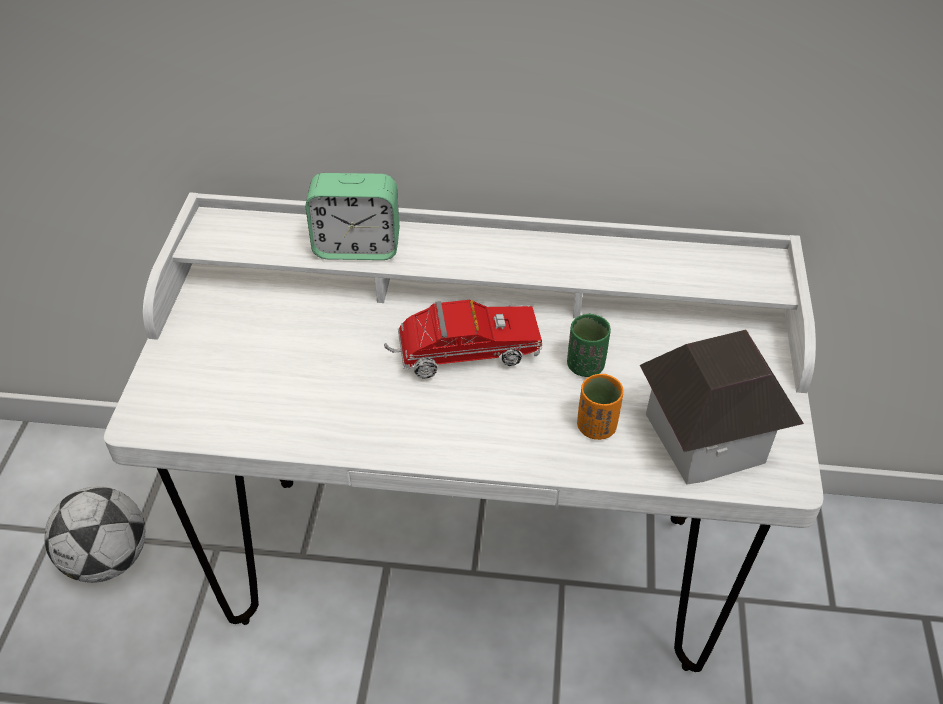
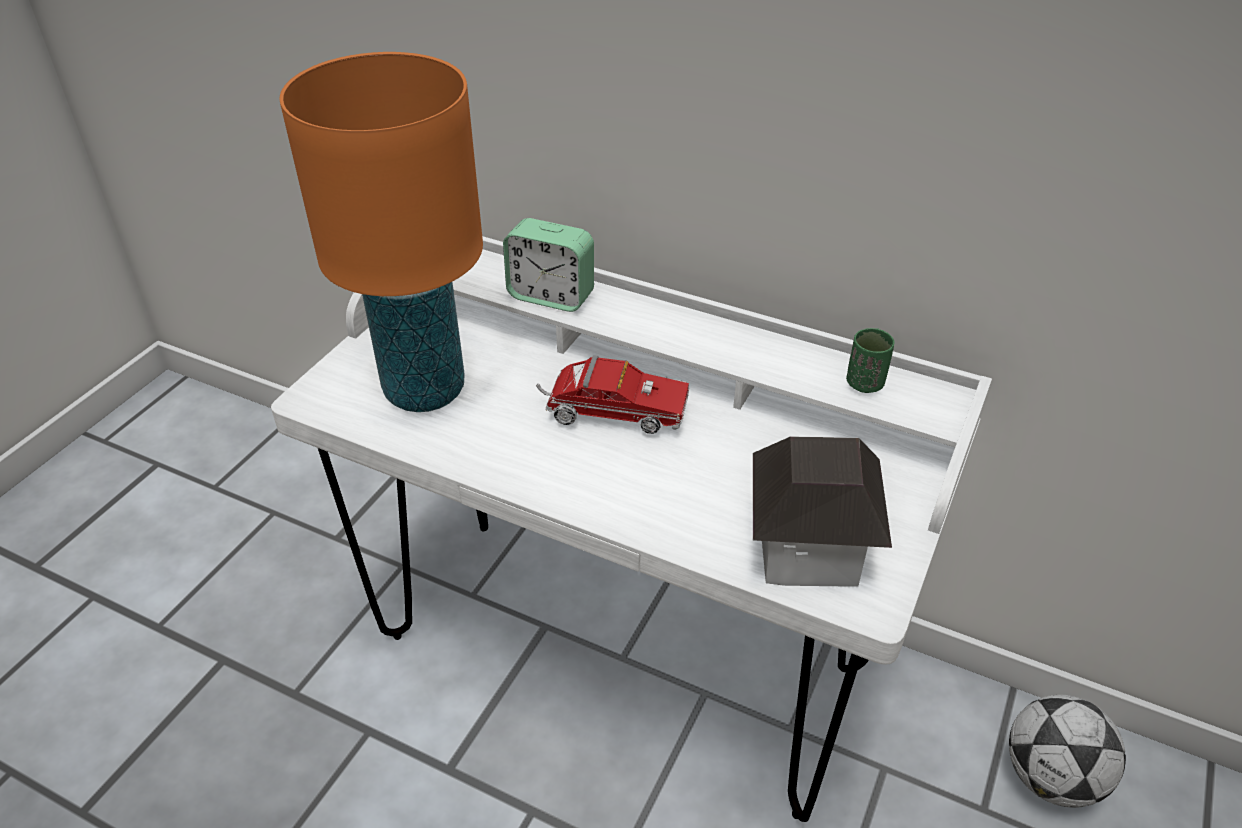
camera: 20 degrees right, 5 degrees down
(108, 559) = (307, 548): football -> football (1051, 777)
(262, 378) = (424, 390): none -> orange table lamp
(585, 366) = (722, 452): green cup -> green cup (865, 383)
(596, 427) = (704, 508): orange cup -> none

